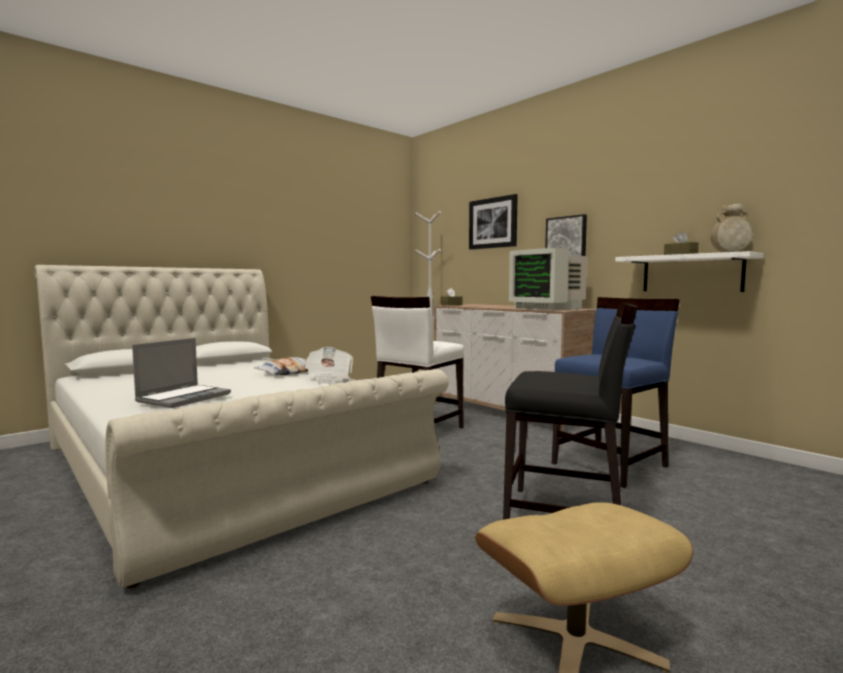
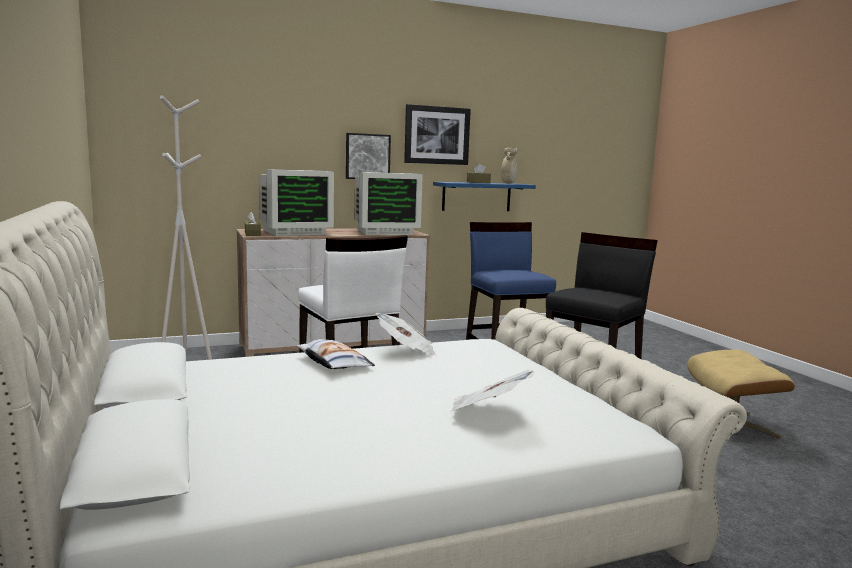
camera: 70 degrees left, 5 degrees up
(184, 397) = (488, 411): laptop -> newspaper
(484, 305) = (293, 232): none -> monitor
(493, 223) = (265, 126): picture -> picture (437, 135)
(691, 273) = (476, 196): white shelf -> blue shelf

